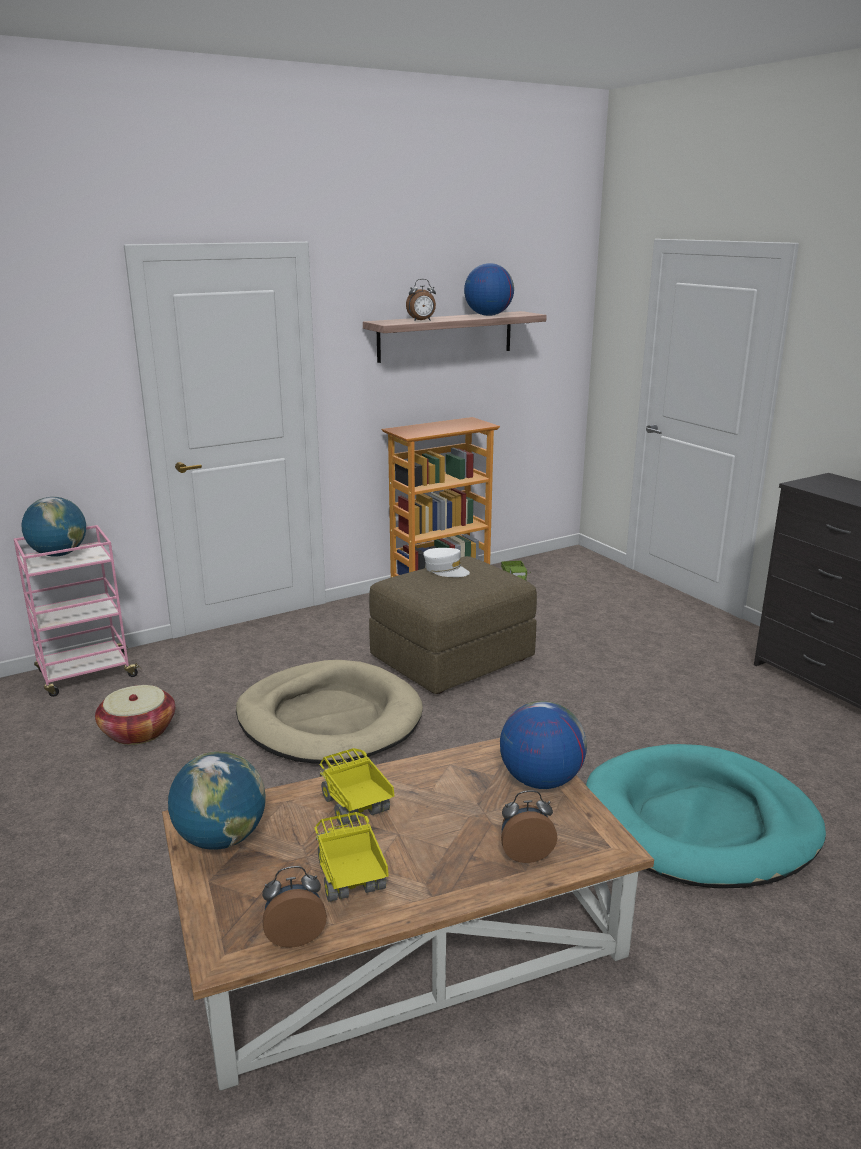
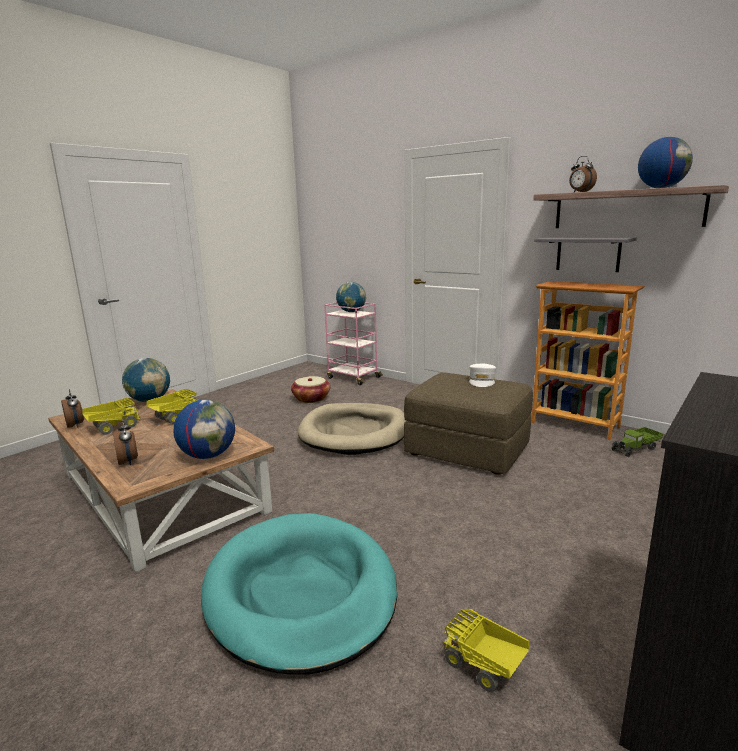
camera: 70 degrees right, 5 degrees down
(414, 390) = (588, 254): none -> grey shelf
(805, 749) = (483, 667): none -> toy truck

